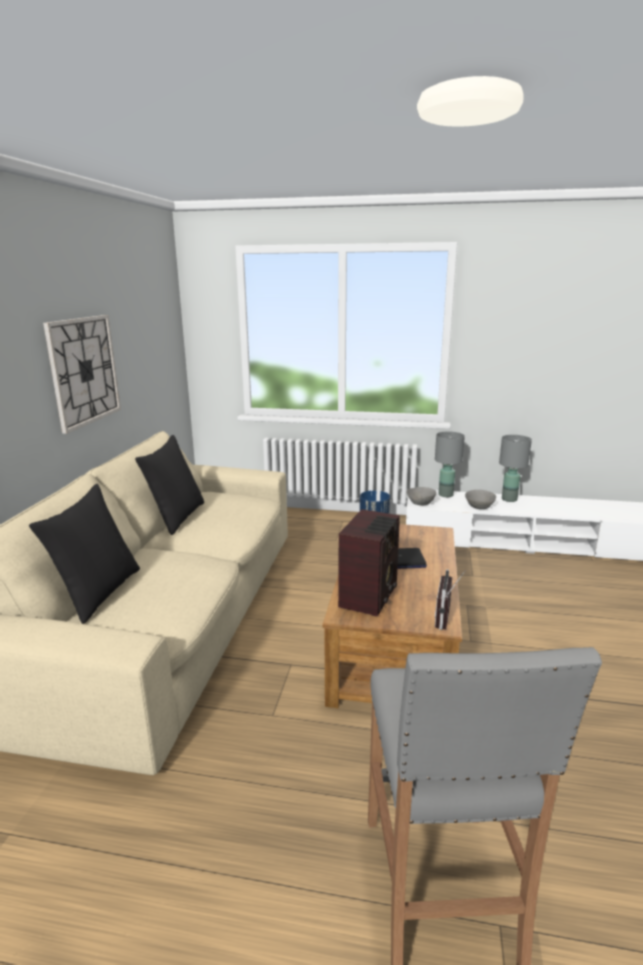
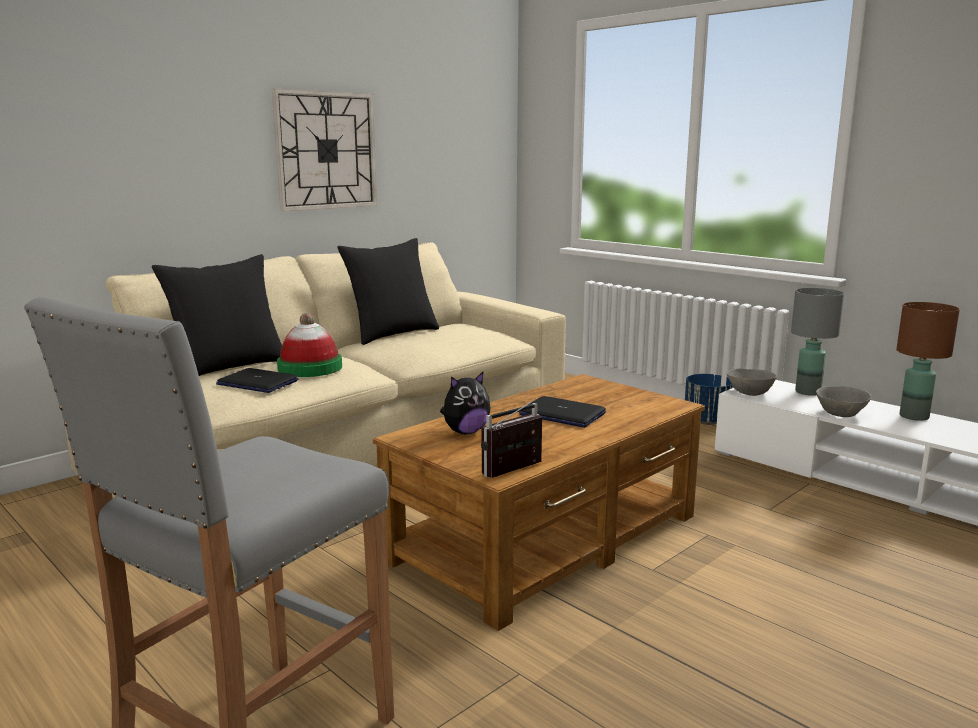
camera: 35 degrees right, 5 degrees down
(158, 602) = (257, 383): none -> laptop
(175, 572) = (310, 368): none -> hat
(370, 596) = (465, 432): radio -> plush toy
(509, 499) = (914, 416): grey table lamp -> brown table lamp

